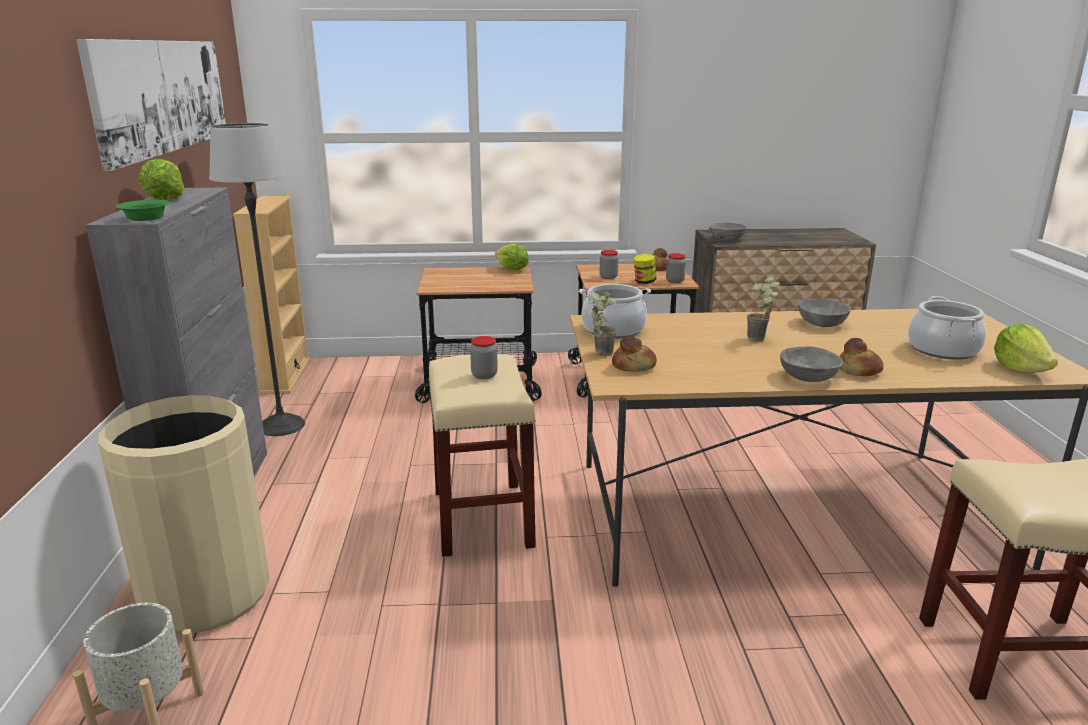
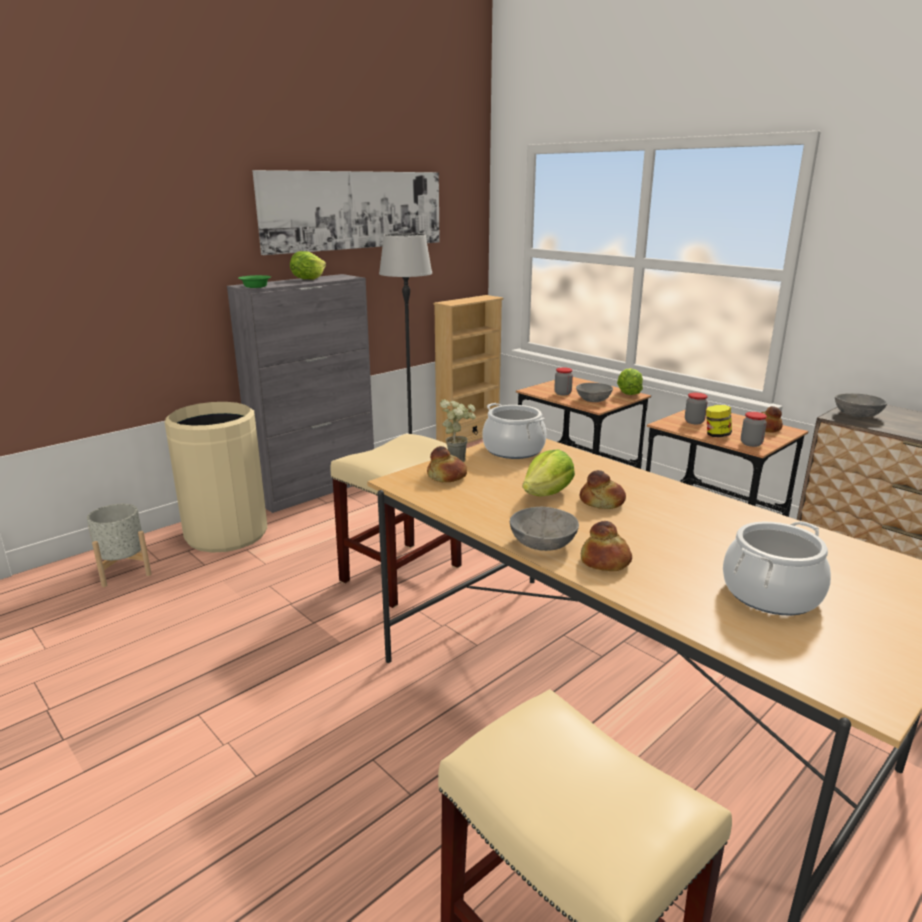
camera: 50 degrees right, 0 degrees up
(484, 375) = (401, 452): jar -> jar (562, 393)
(760, 340) = (602, 502): potted plant -> bread
(822, 323) = (714, 516): grey bowl -> grey bowl (594, 400)
(1020, 369) = (806, 655): lettuce -> lettuce (548, 494)

